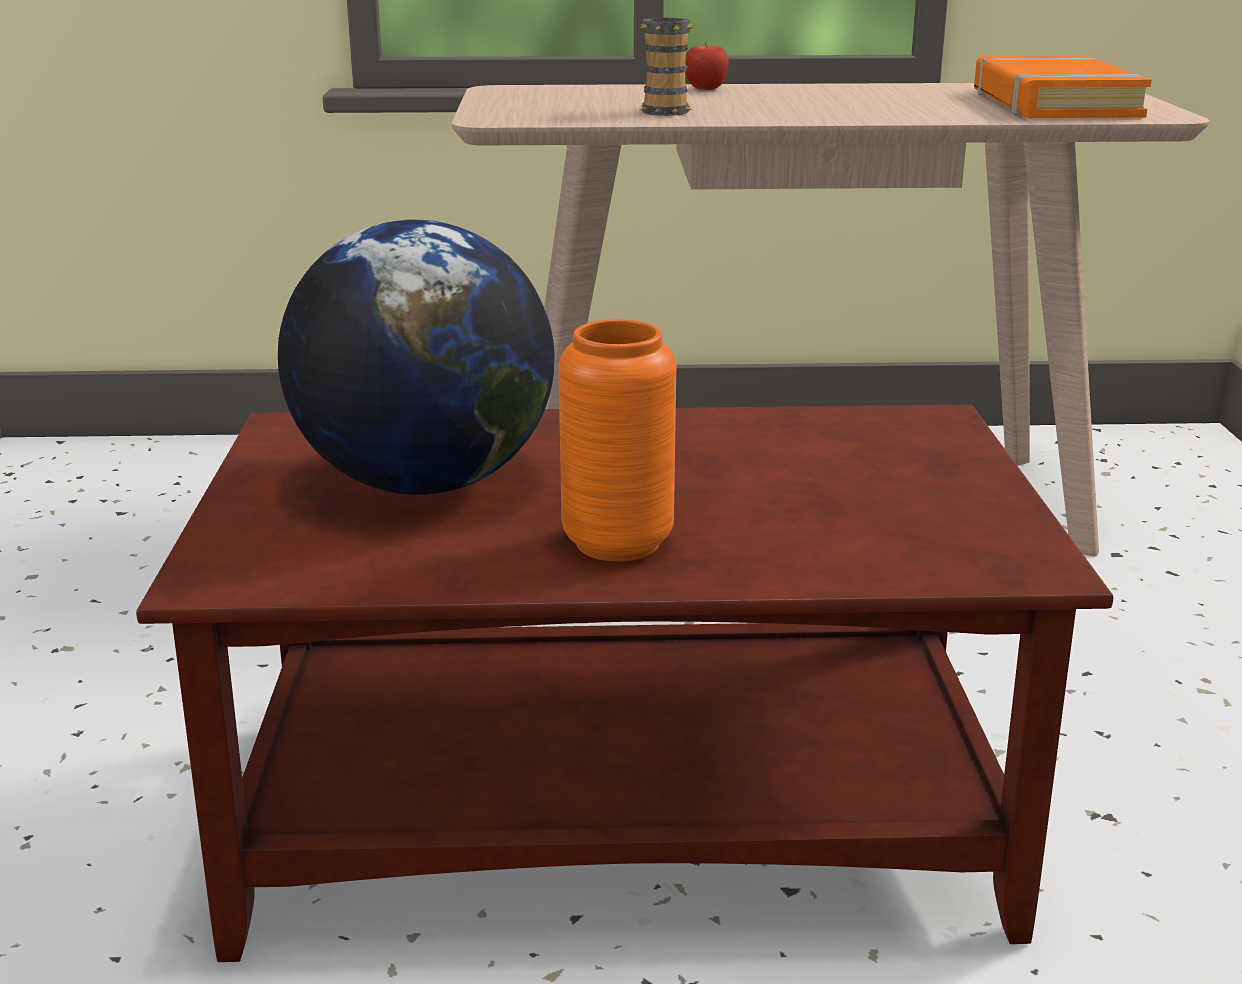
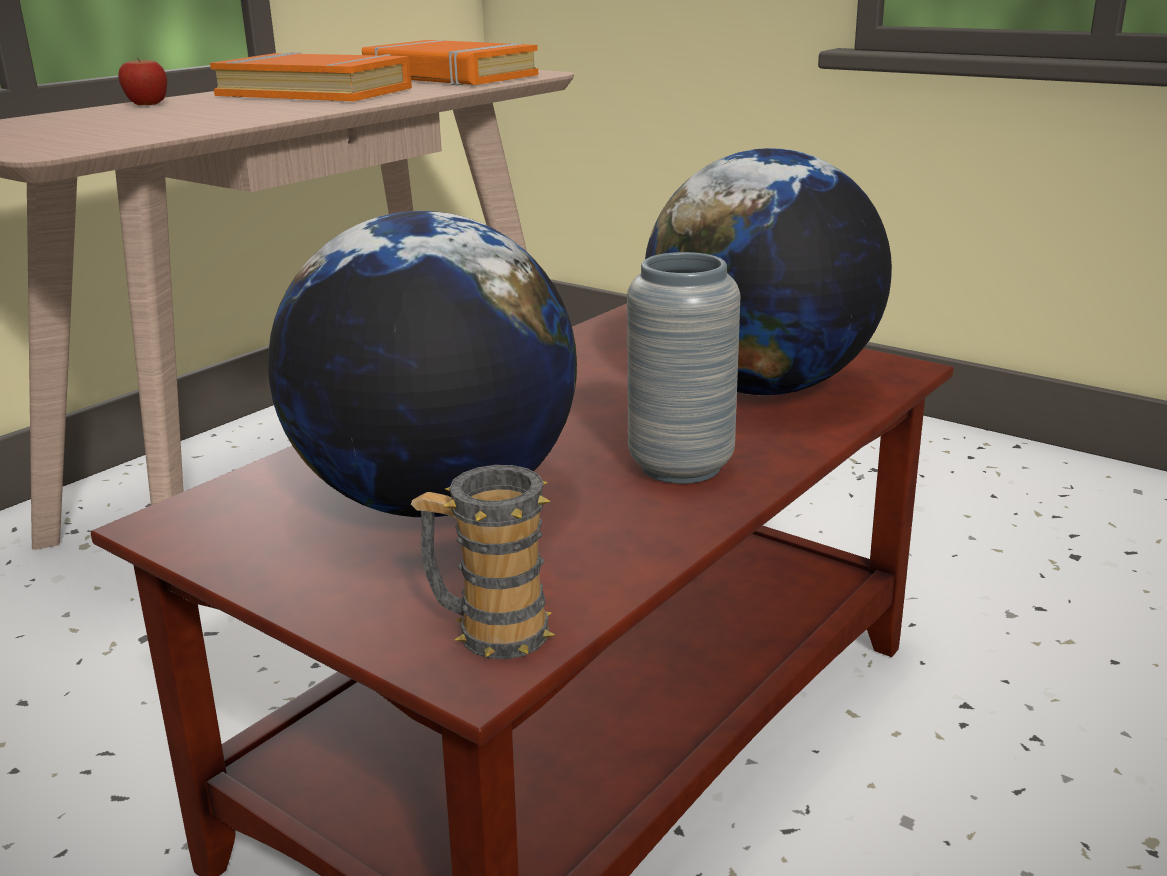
camera: 50 degrees left, 0 degrees up
(617, 543) = (680, 466): orange vase -> grey vase
(661, 110) = (181, 121): mug -> mug (488, 631)
(855, 521) = (760, 387): none -> globe
(866, 100) = (316, 92): none -> orange book

